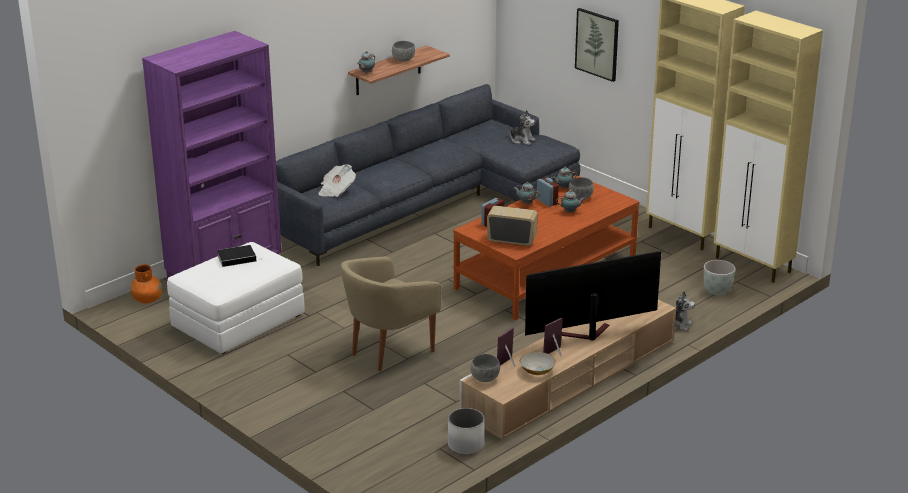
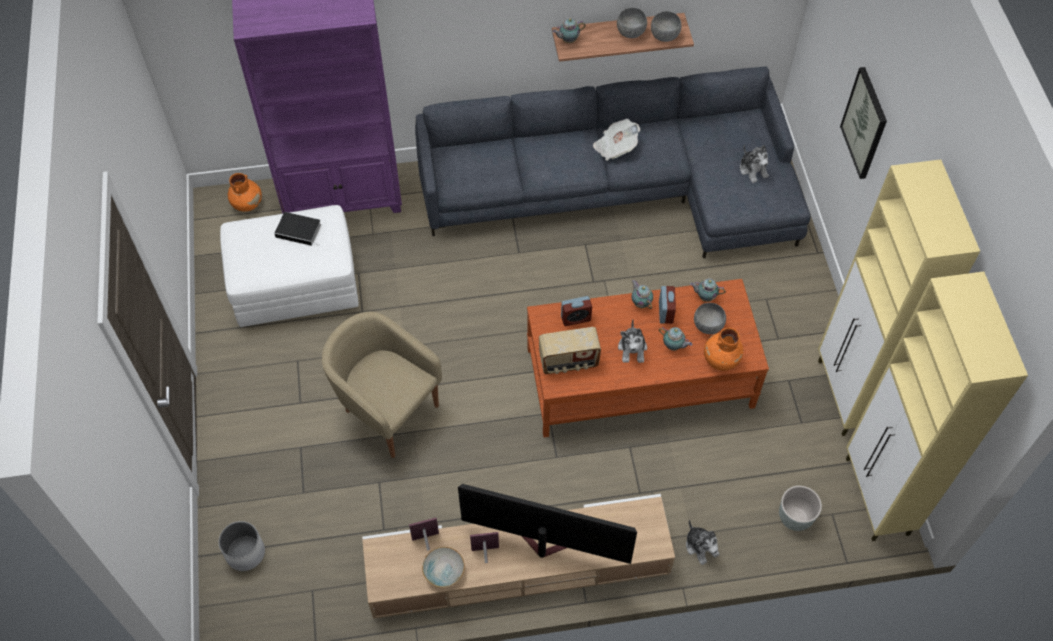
camera: 35 degrees right, 30 degrees up
(336, 190) = (484, 162): newspaper -> newspaper (615, 147)
(388, 351) = (387, 412): beige armchair -> beige armchair turned 45 degrees clockwise
(466, 445) = (338, 602): white planter -> white planter (245, 553)
(485, 379) = (386, 552): grey bowl -> grey bowl (665, 36)
(512, 240) = (568, 362): radio -> radio turned 120 degrees clockwise
(546, 221) = (632, 348): none -> plush toy
(606, 207) = (720, 359): none -> orange vase

